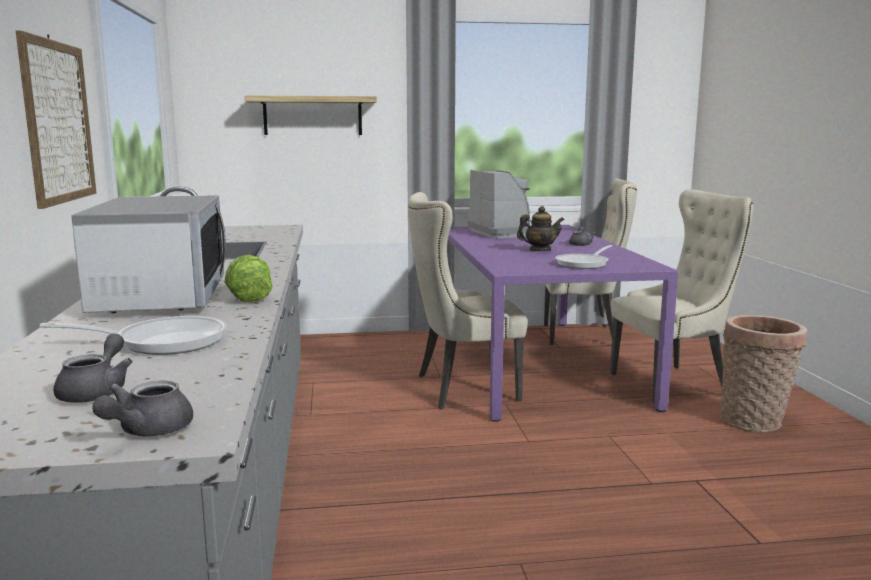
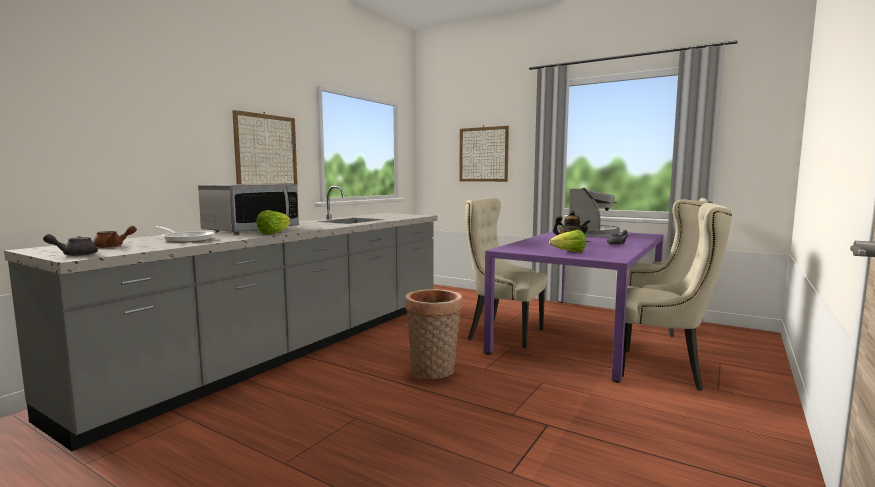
camera: 40 degrees right, 5 degrees down
(97, 391) = (113, 246): grey teapot -> brown teapot
(313, 116) = (483, 153): shelf -> picture
(584, 264) = (569, 252): frying pan -> lettuce
(755, 421) = (686, 411): basket -> basket (433, 372)

